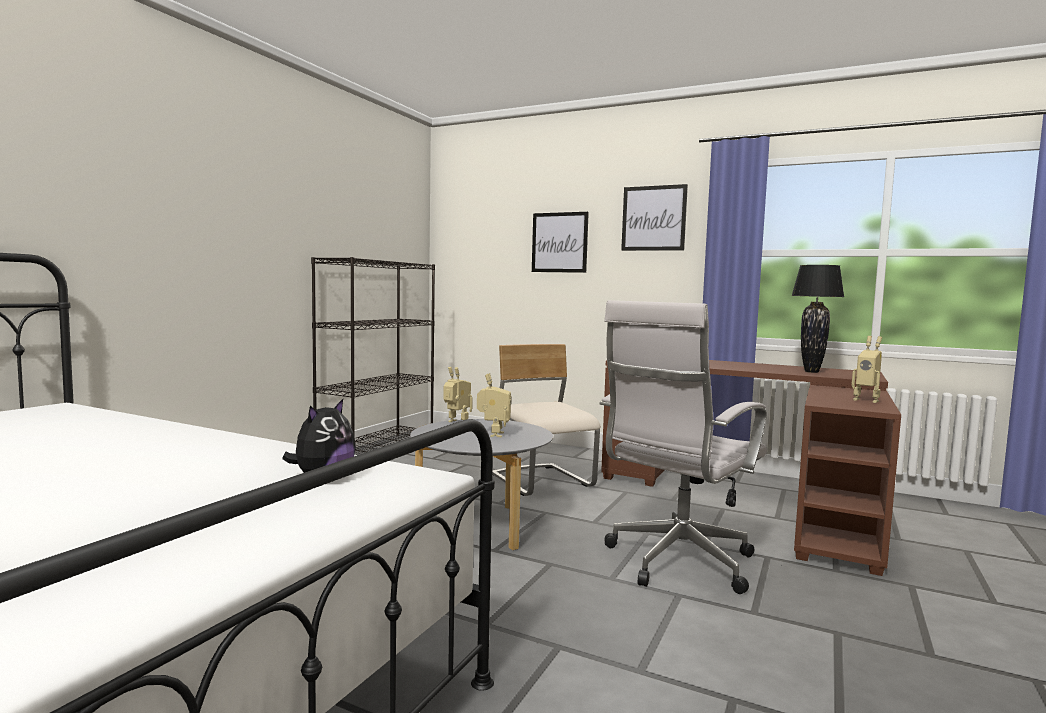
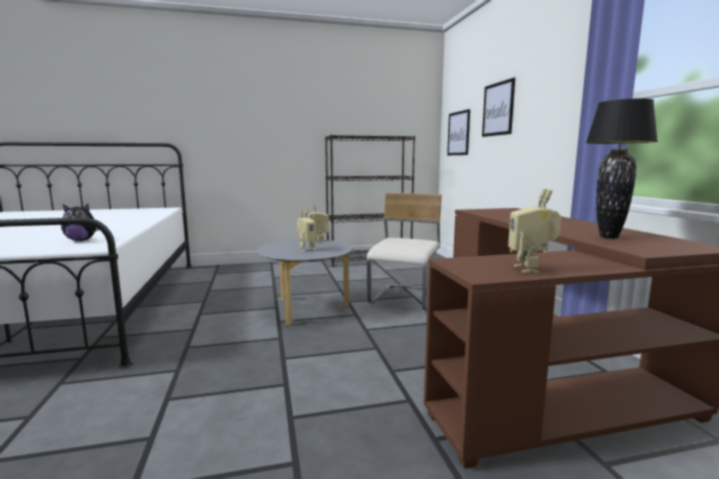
camera: 50 degrees right, 5 degrees up
(653, 218) = (556, 73): picture -> picture (458, 133)
(676, 563) = (337, 370): white office chair -> none

